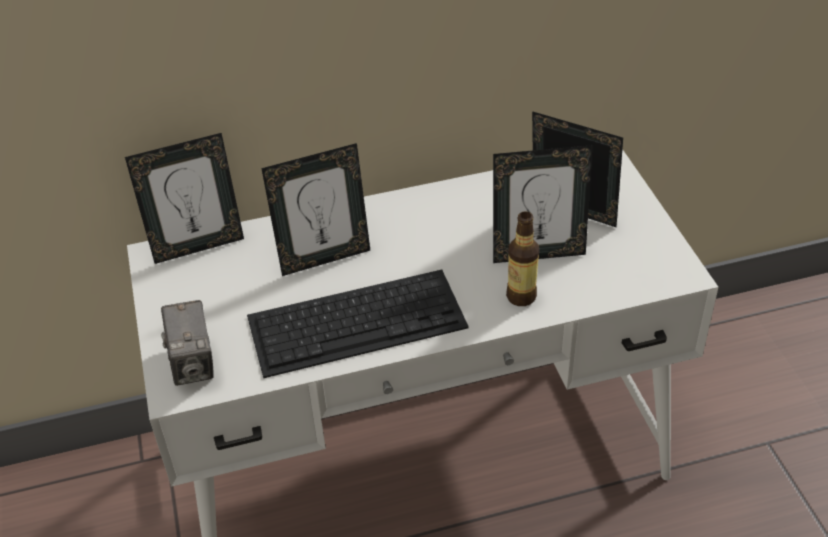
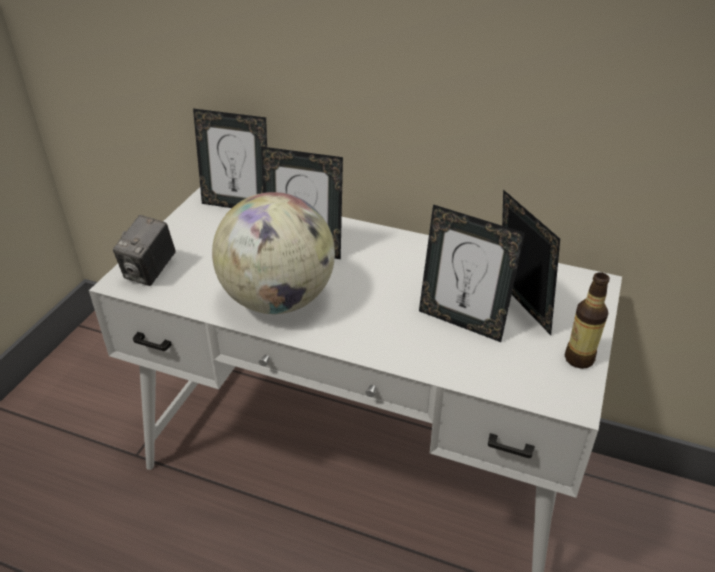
camera: 35 degrees right, 5 degrees down
(358, 321) = (278, 299): keyboard -> globe
(521, 296) = (413, 345): bottle -> bottle (579, 359)

